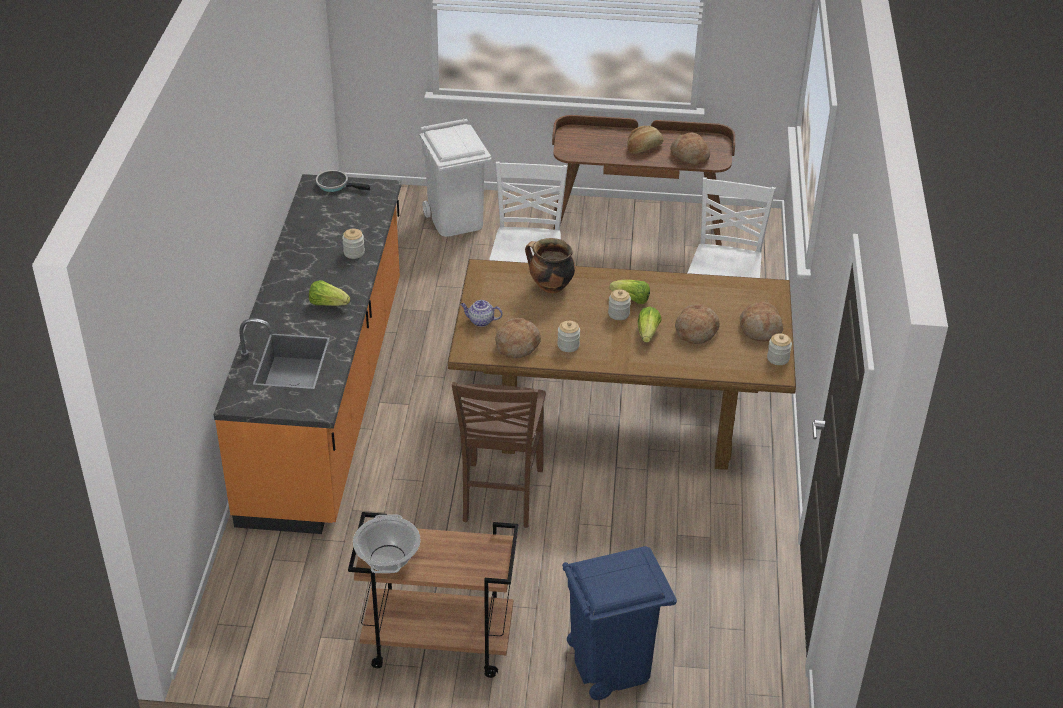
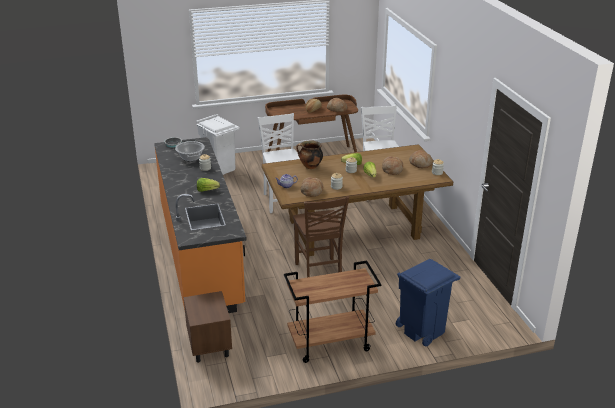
camera: 20 degrees left, 10 degrees down
(243, 588) = (209, 346): none -> brown nightstand
(387, 558) = (308, 292): cooking pot -> cooking pot (190, 157)

